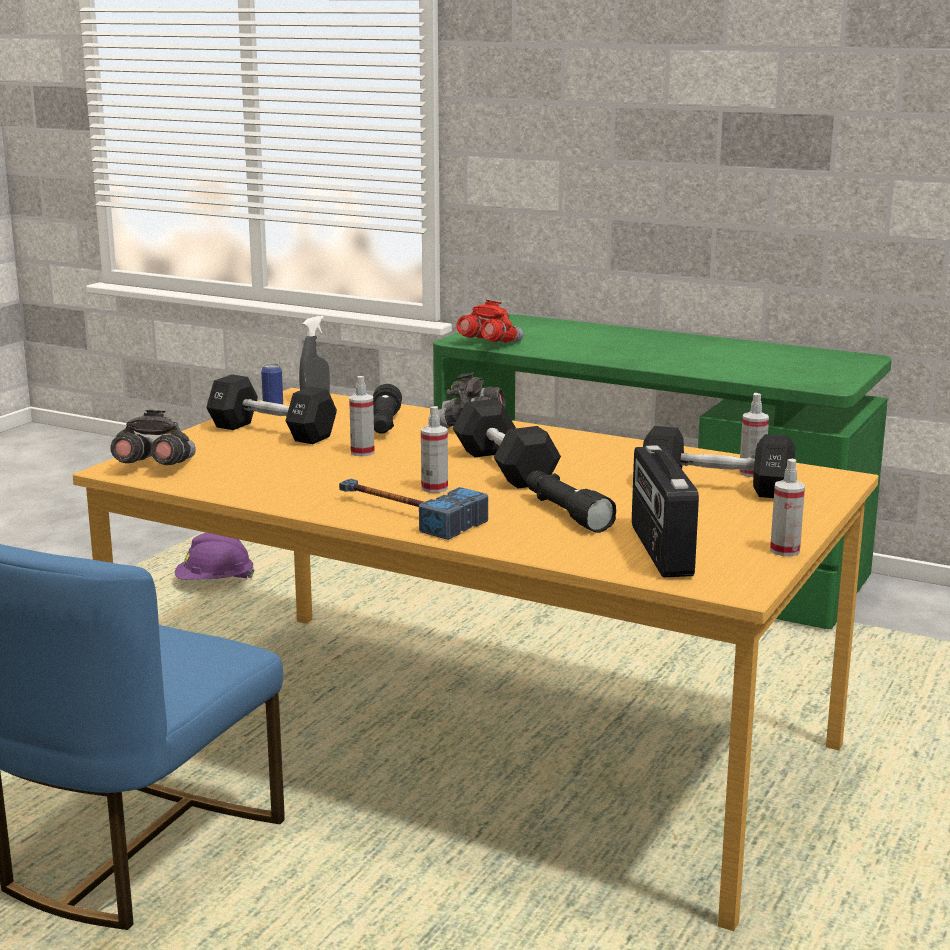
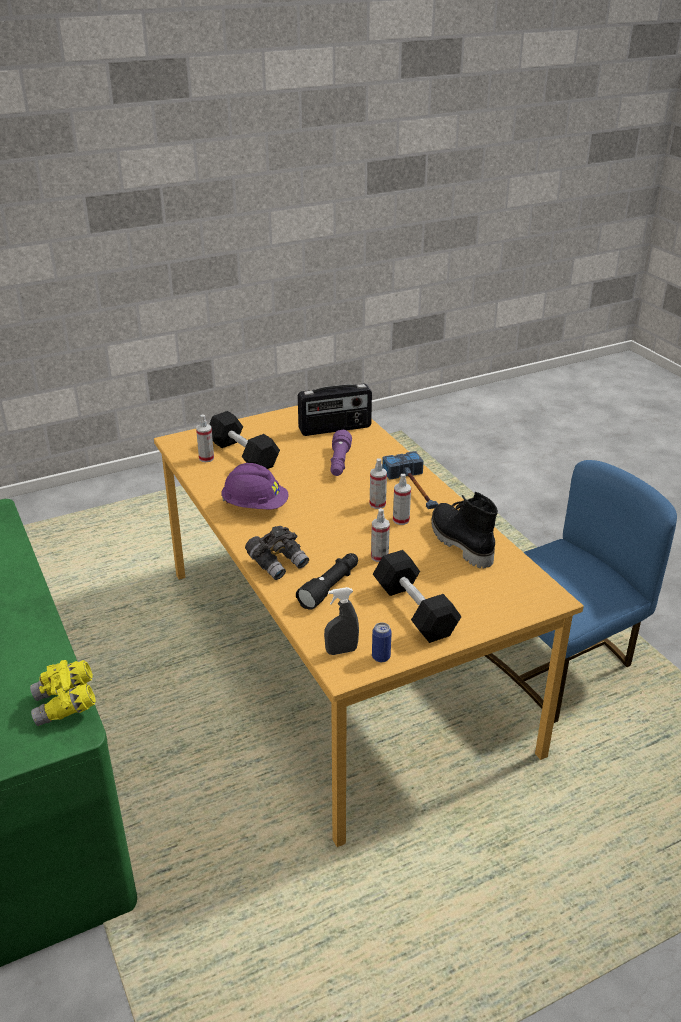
camera: 145 degrees left, 15 degrees up
(155, 467) = (524, 590): grey binoculars -> none
(214, 583) = (370, 968): purple hard hat -> purple hard hat (255, 506)
(275, 482) = (459, 543): none -> black boot
(489, 344) = (66, 705): red binoculars -> yellow binoculars
(504, 467) = (317, 509): black dumbbell -> none
(565, 513) = (339, 463): black flashlight -> purple flashlight
(659, 550) = (335, 429): radio -> radio turned 45 degrees clockwise
(785, 550) = (287, 413): spray bottle -> spray bottle (401, 520)

